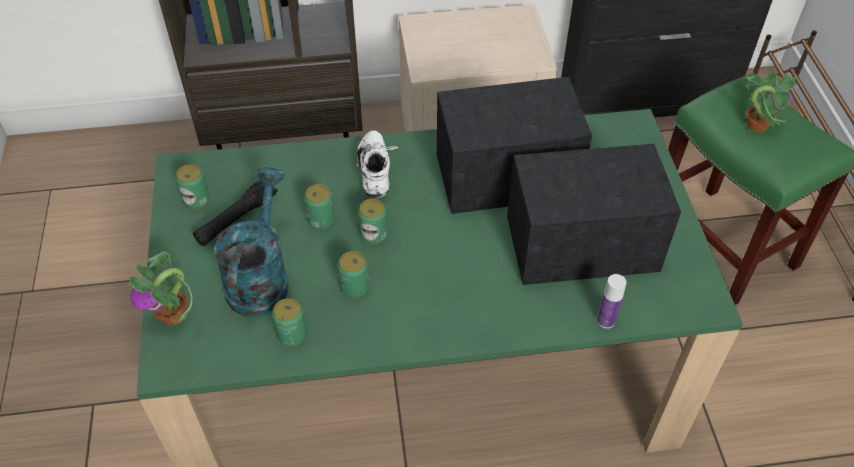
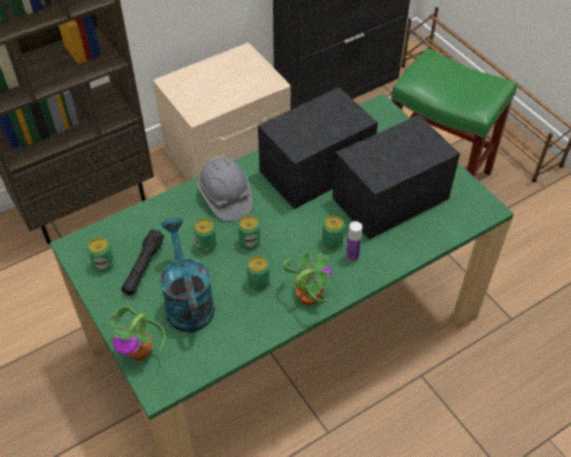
camera: 25 degrees left, 0 degrees up
(292, 334) = (235, 331): can -> can (332, 242)
(377, 171) = (225, 197): white shoe -> grey hard hat
(605, 320) = (433, 242): bottle -> bottle (352, 256)
(756, 124) = (447, 83): potted plant -> potted plant (308, 297)

